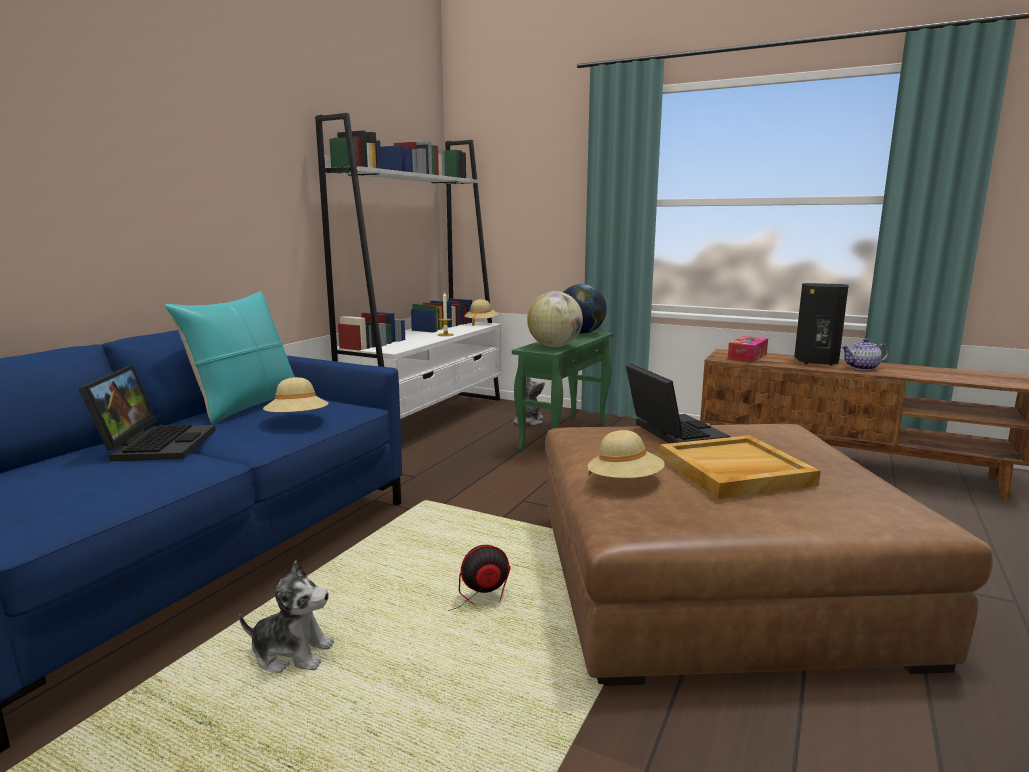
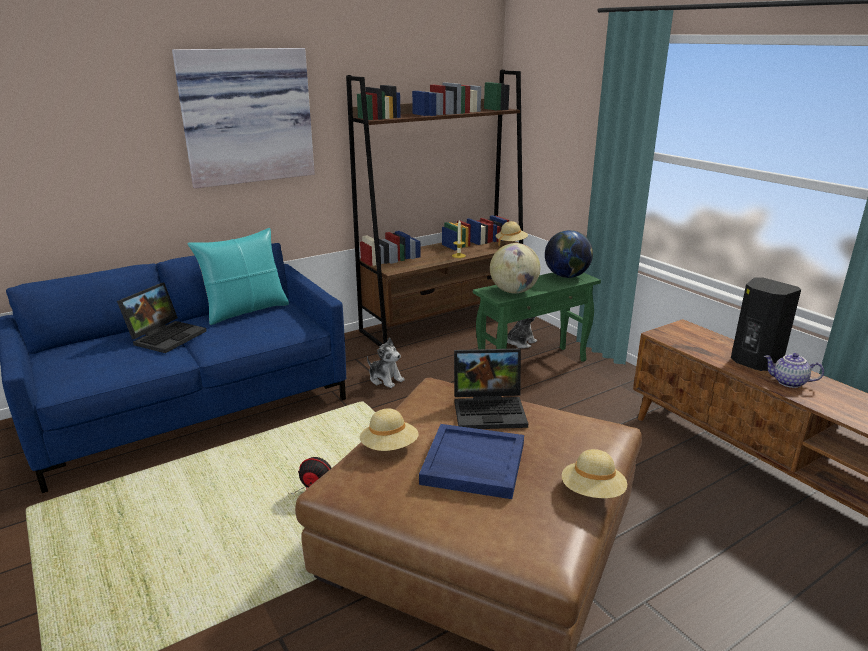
camera: 30 degrees right, 10 degrees up
(206, 146) = (246, 116): none -> picture
(292, 653) = (189, 488): plush toy -> plush toy (385, 379)
(297, 421) = (256, 333): beige hat -> beige hat (592, 493)
(428, 418) = (444, 321): white bookcase -> brown bookcase
(670, 432) = (491, 410): laptop -> laptop turned 75 degrees clockwise
(734, 471) = (472, 464): beige tray -> blue tray
(747, 356) = (692, 338): tissue box -> none

